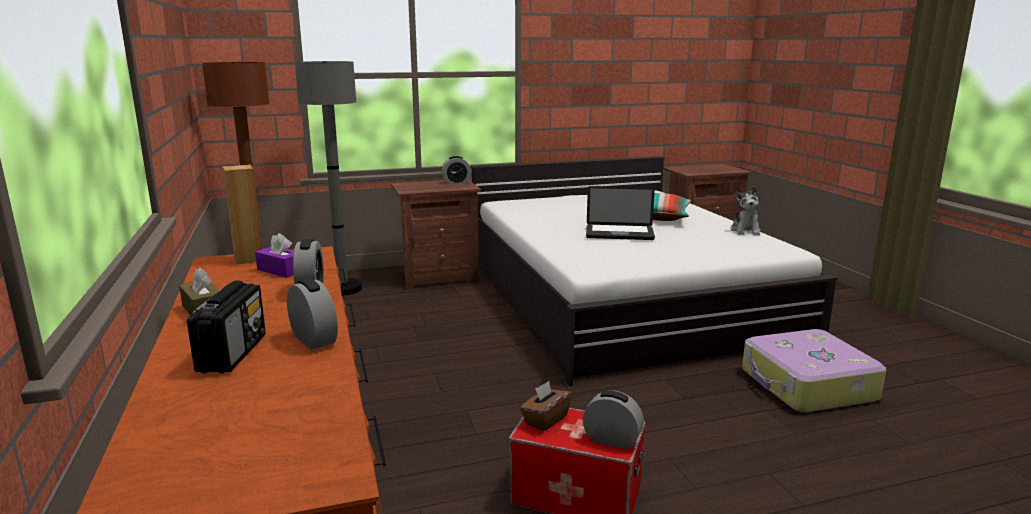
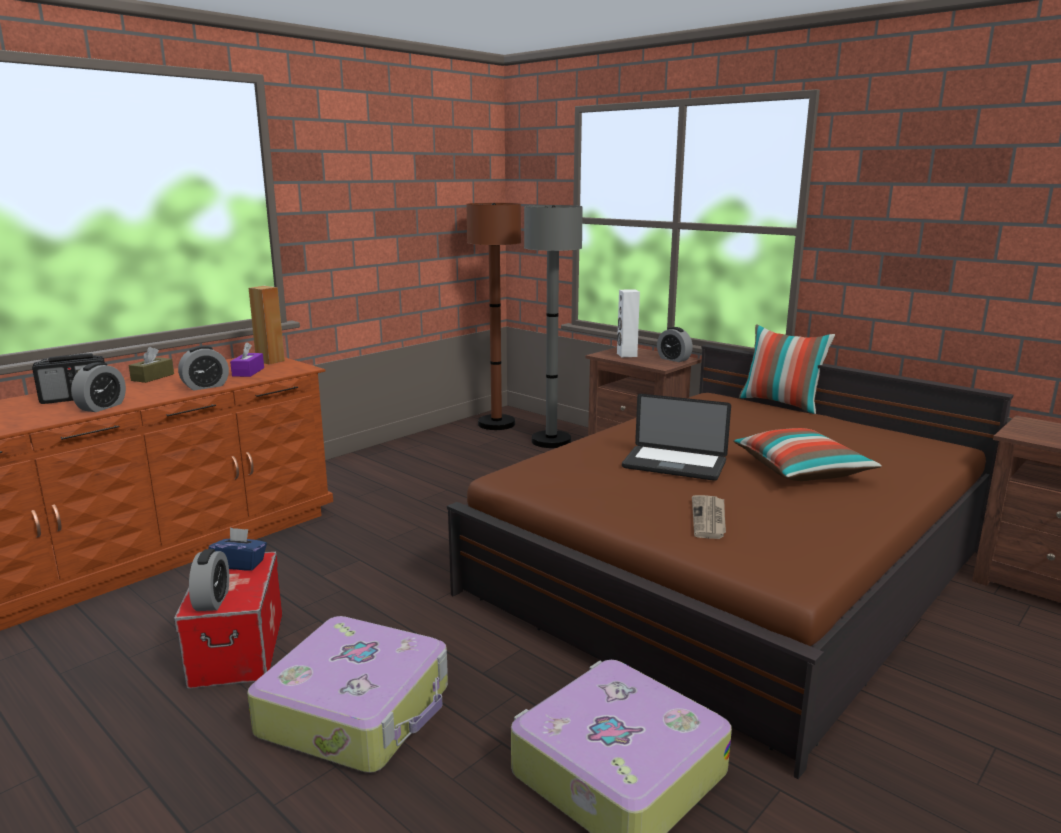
camera: 60 degrees right, 0 degrees up
(421, 187) = (626, 355): none -> white speaker
(538, 196) = (781, 404): none -> pillow
(545, 420) = (240, 564): brown tissue box -> blue tissue box
(619, 233) = (674, 465): laptop -> laptop turned 45 degrees counterclockwise
(622, 299) = (733, 570): white bed -> brown bed
(705, 453) = (357, 710): none -> suitcase
(708, 246) = (709, 519): none -> newspaper
(745, 230) = (849, 534): plush toy -> none

